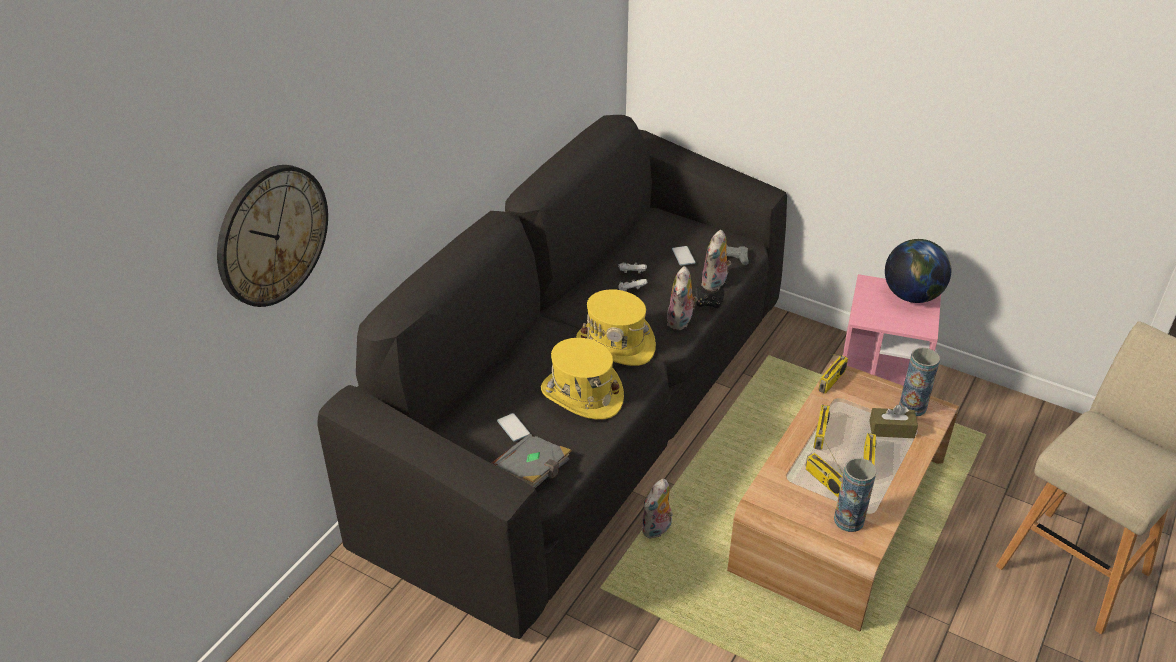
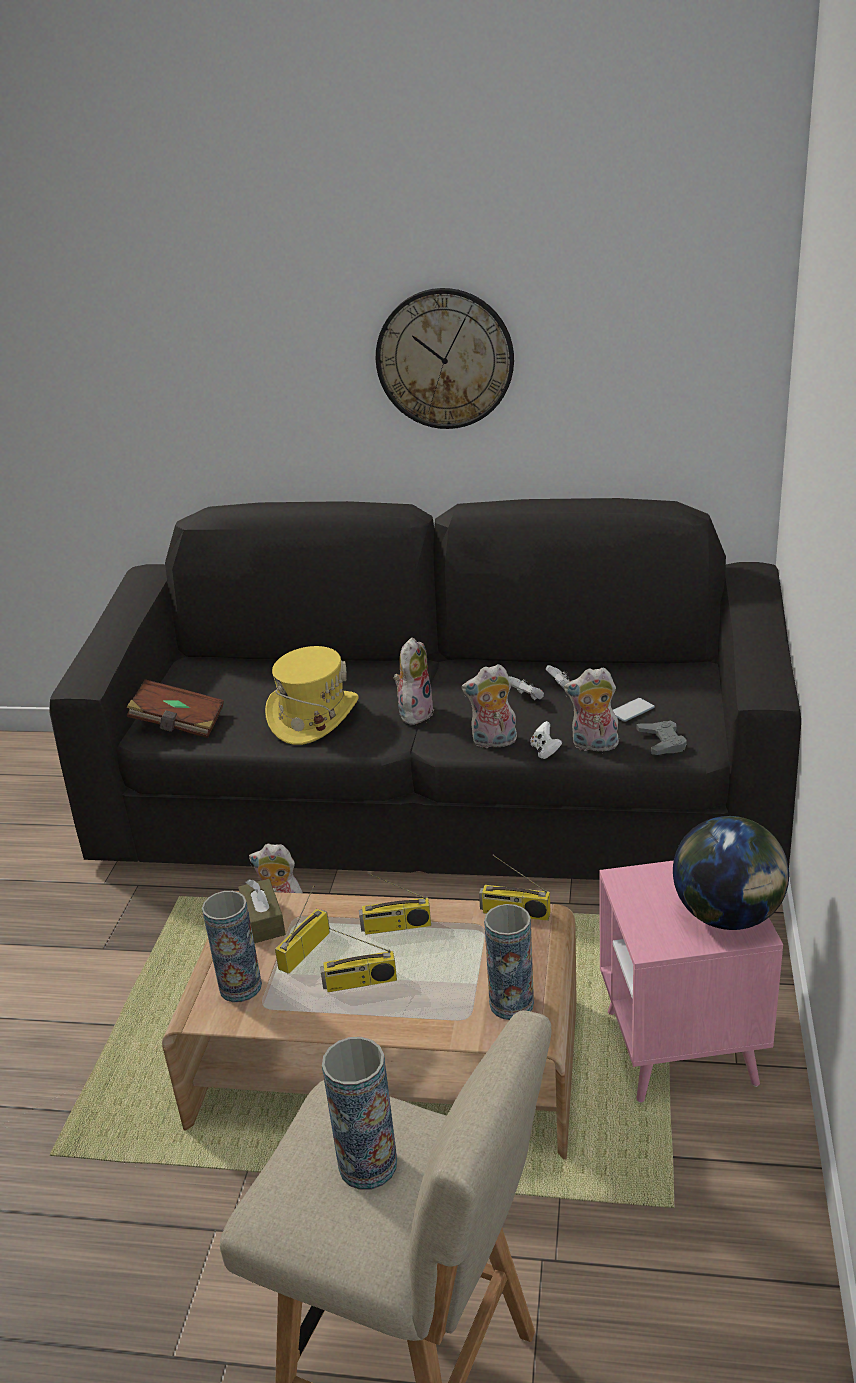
camera: 70 degrees right, 10 degrees down
(272, 235) = (100, 365): wall clock -> wall clock (445, 359)
(513, 428) = (242, 697): phone -> none
(532, 473) = (178, 724): grey book -> brown book
(615, 344) = (415, 712): yellow hat -> plush toy
(708, 304) = (545, 751): black game controller -> white game controller
(891, 429) = (446, 991): brown tissue box -> brown tissue box (263, 920)
(1116, 450) = (368, 1164): none -> vase

